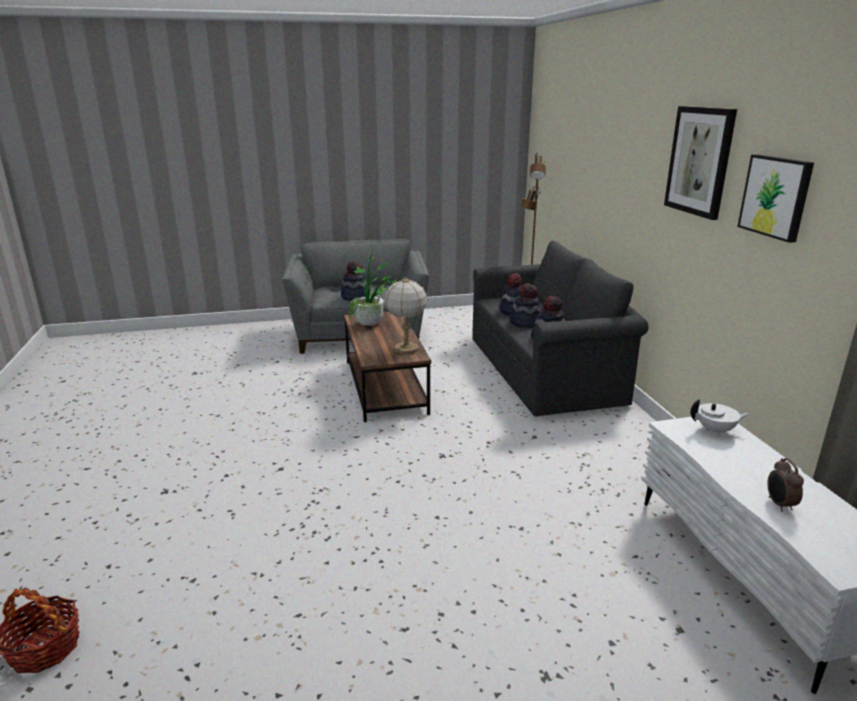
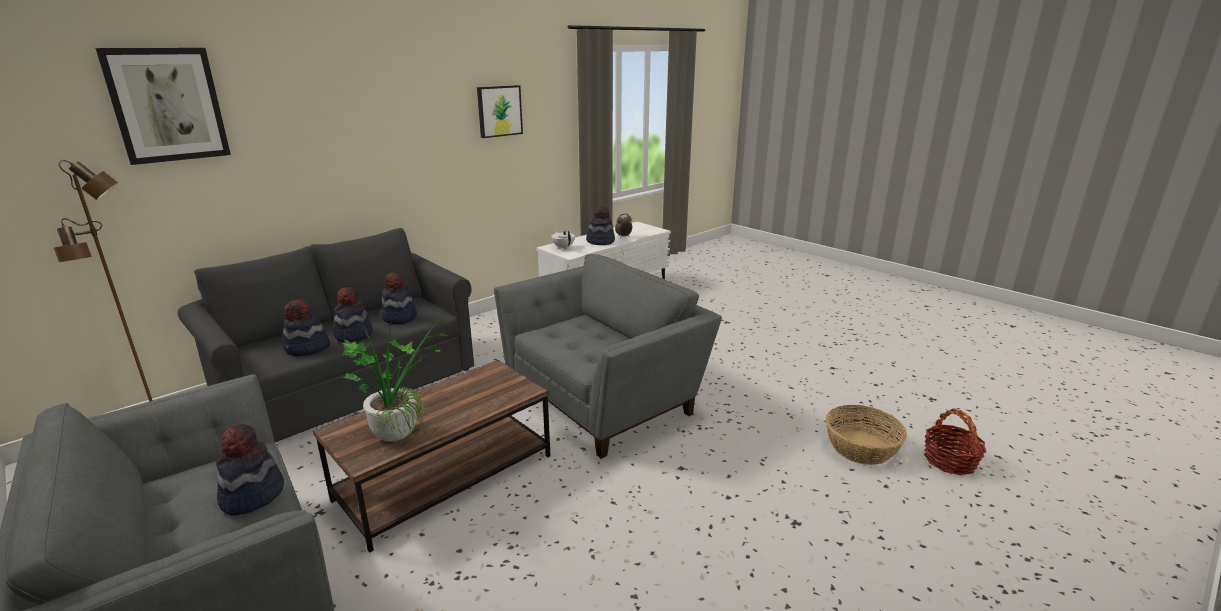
camera: 120 degrees left, 0 degrees up
(154, 590) = (861, 448): none -> basket
(406, 349) = (476, 380): table lamp -> none
(421, 468) = (603, 396): none -> grey armchair
(700, 161) = (421, 102): picture -> picture (167, 105)
(746, 470) = (600, 241): none -> hat

